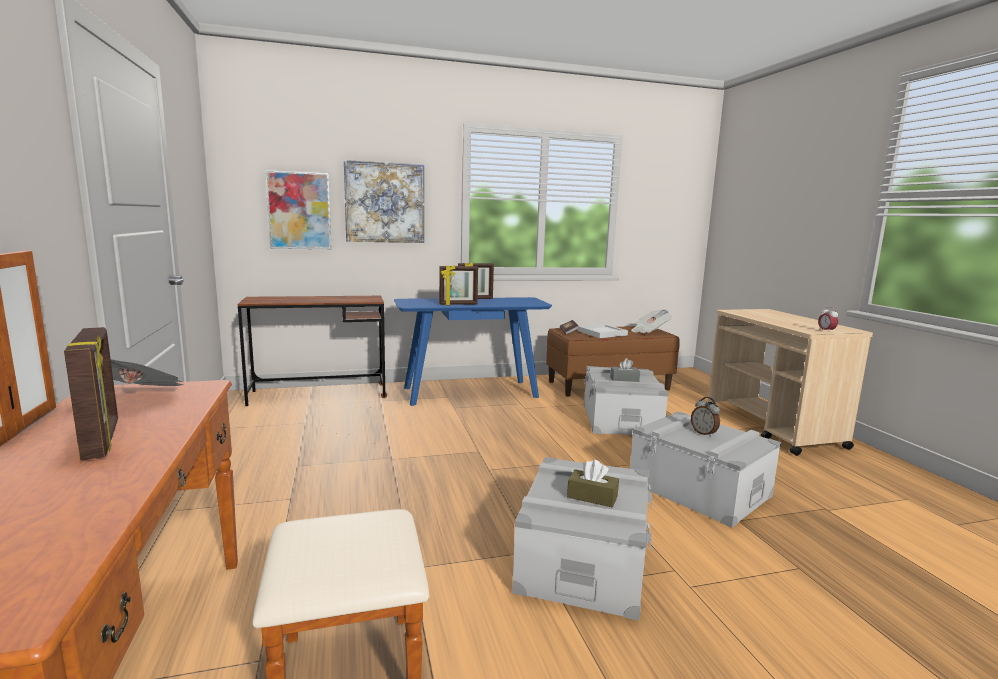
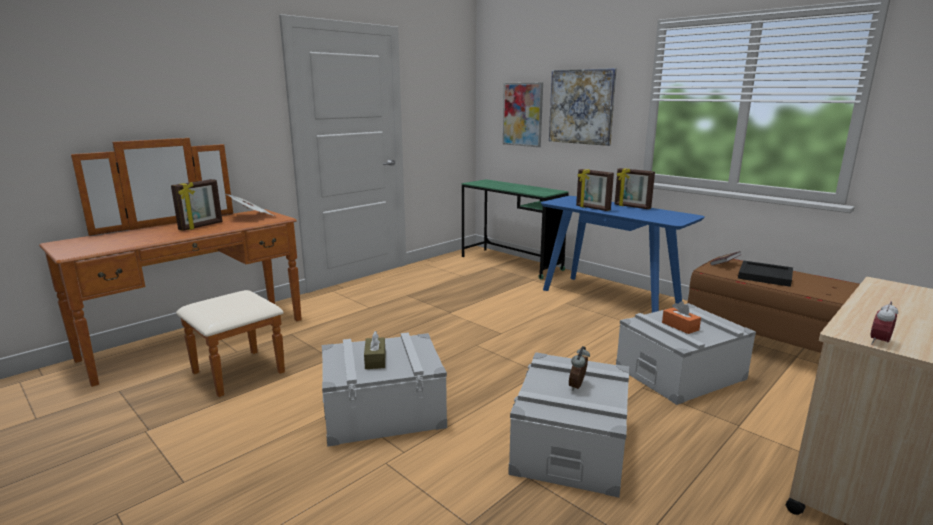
camera: 60 degrees right, 5 degrees up
(319, 394) = (511, 263): brown desk -> green desk
(602, 333) = (766, 275): white tray -> black tray
(624, 379) = (680, 326): grey tissue box -> orange tissue box
(649, 331) = (849, 293): newspaper -> none

